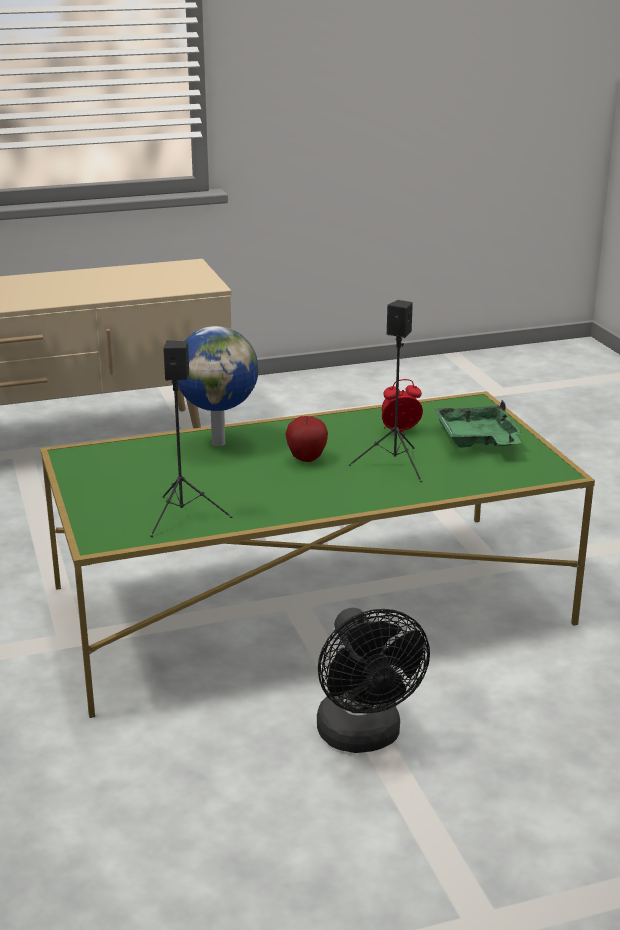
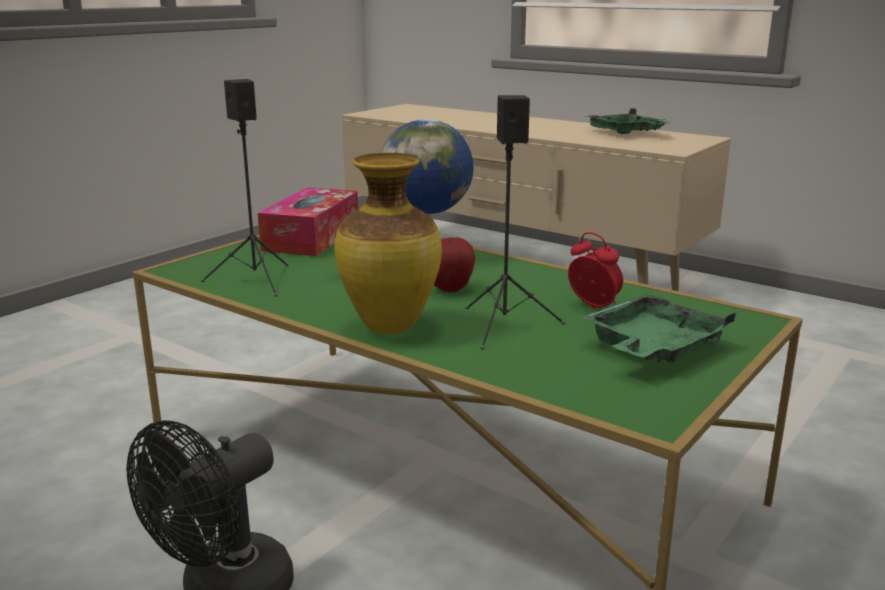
camera: 55 degrees right, 5 degrees down
(104, 470) = (312, 237): none -> tissue box
(123, 276) = (626, 133): none -> green tray
(352, 496) = (391, 327): none -> vase

